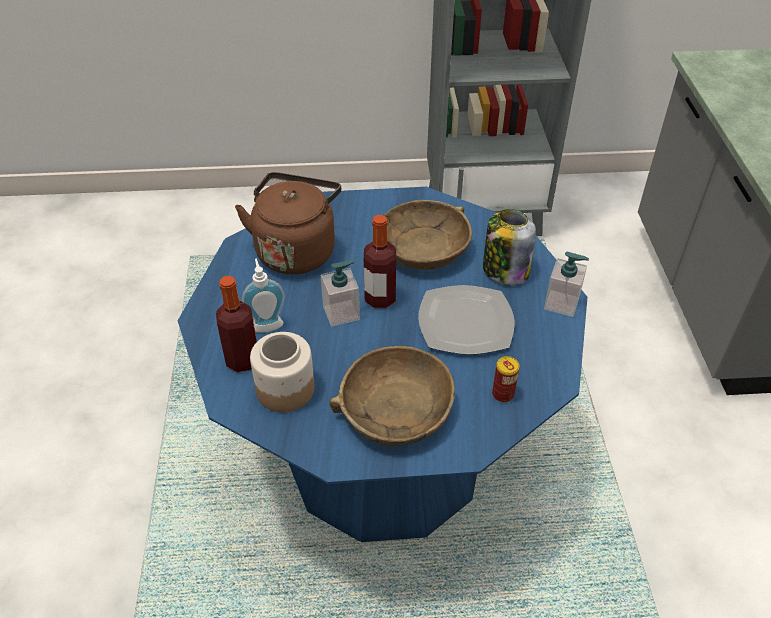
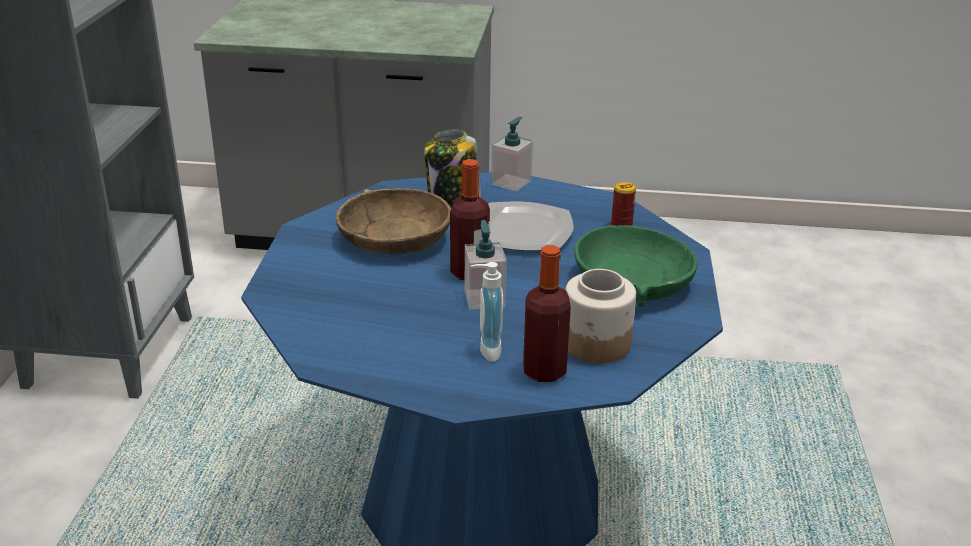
camera: 80 degrees left, 15 degrees down
(296, 250) = (355, 320): brown kettle -> none
(395, 409) = (633, 281): brown bowl -> green bowl

